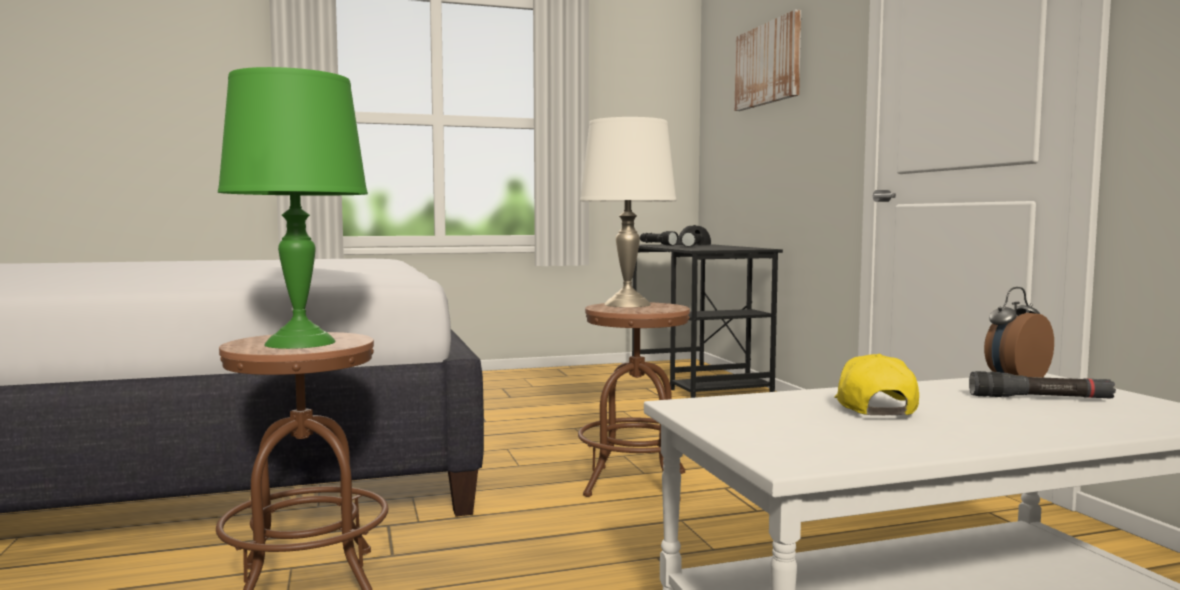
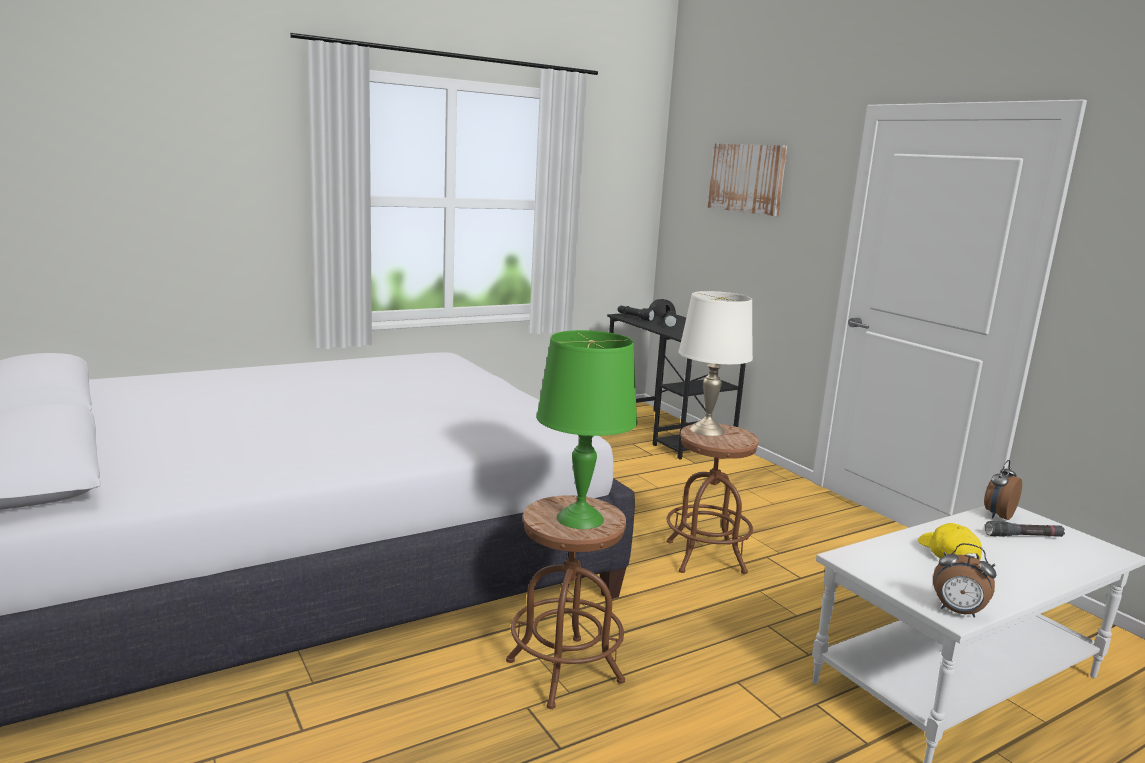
camera: 15 degrees left, 10 degrees up
(804, 457) = (957, 612): none -> alarm clock

